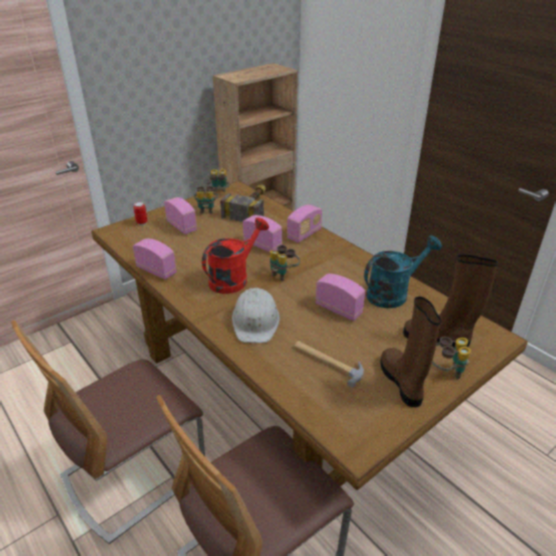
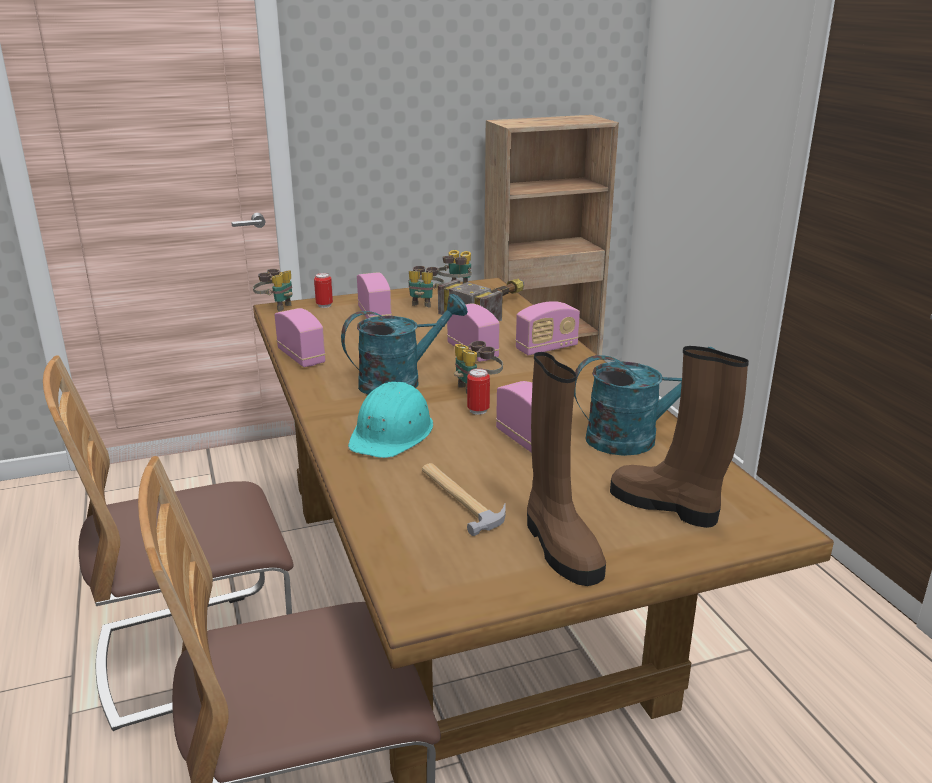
camera: 20 degrees right, 10 degrees down
(233, 278) = (400, 381): red watering can -> turquoise watering can
(256, 321) = (392, 433): white hard hat -> turquoise hard hat
(295, 291) = (478, 410): none -> can
(402, 382) = (559, 547): brown boot -> brown boot turned 150 degrees clockwise
(446, 371) = (646, 549): binoculars -> binoculars (276, 307)

